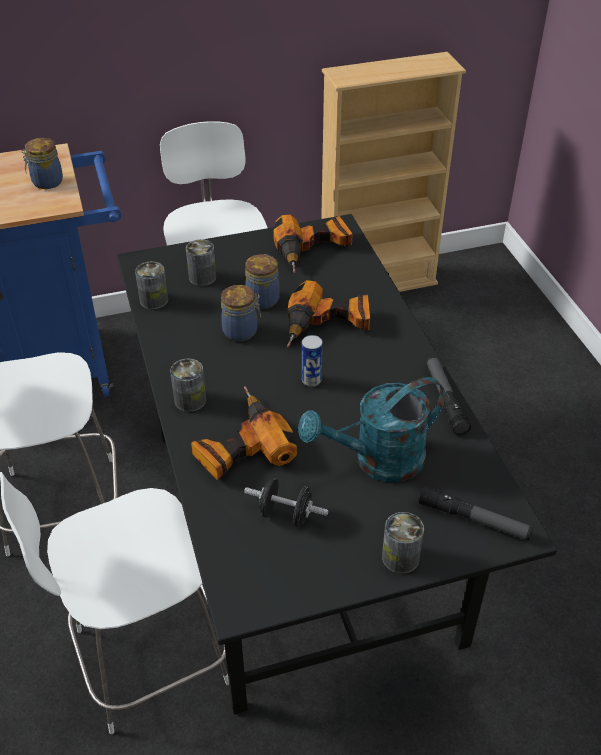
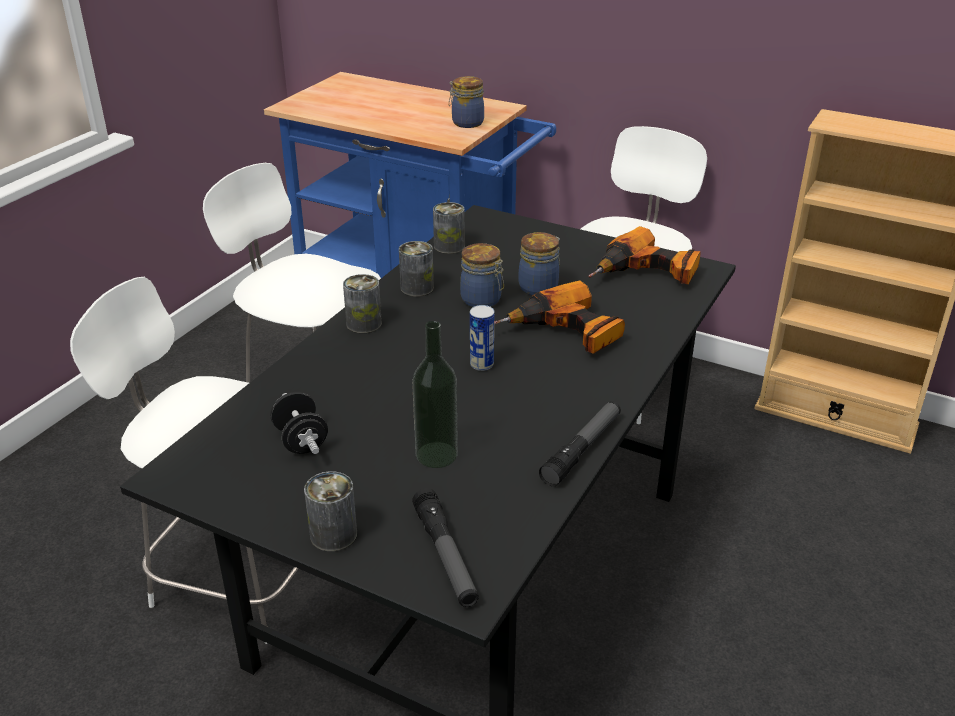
camera: 45 degrees right, 10 degrees down
(202, 277) = (513, 249): can -> can (417, 288)
(239, 446) = (347, 374): power drill -> none
(377, 461) = (436, 455): turquoise watering can -> bottle

